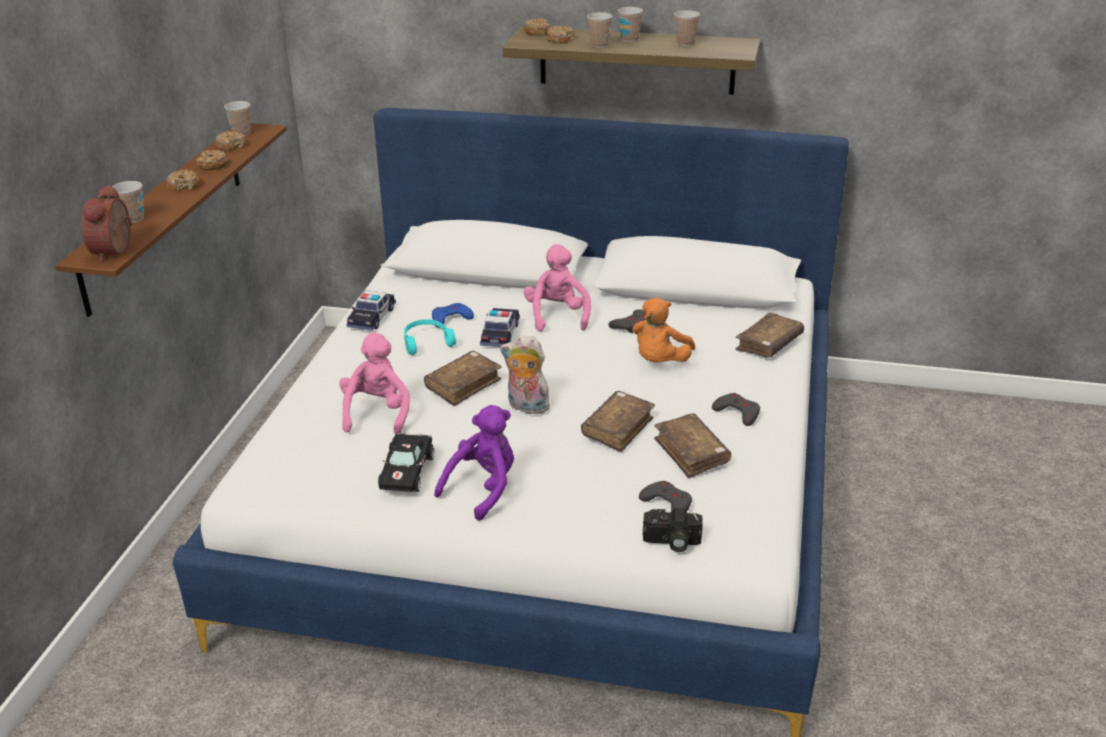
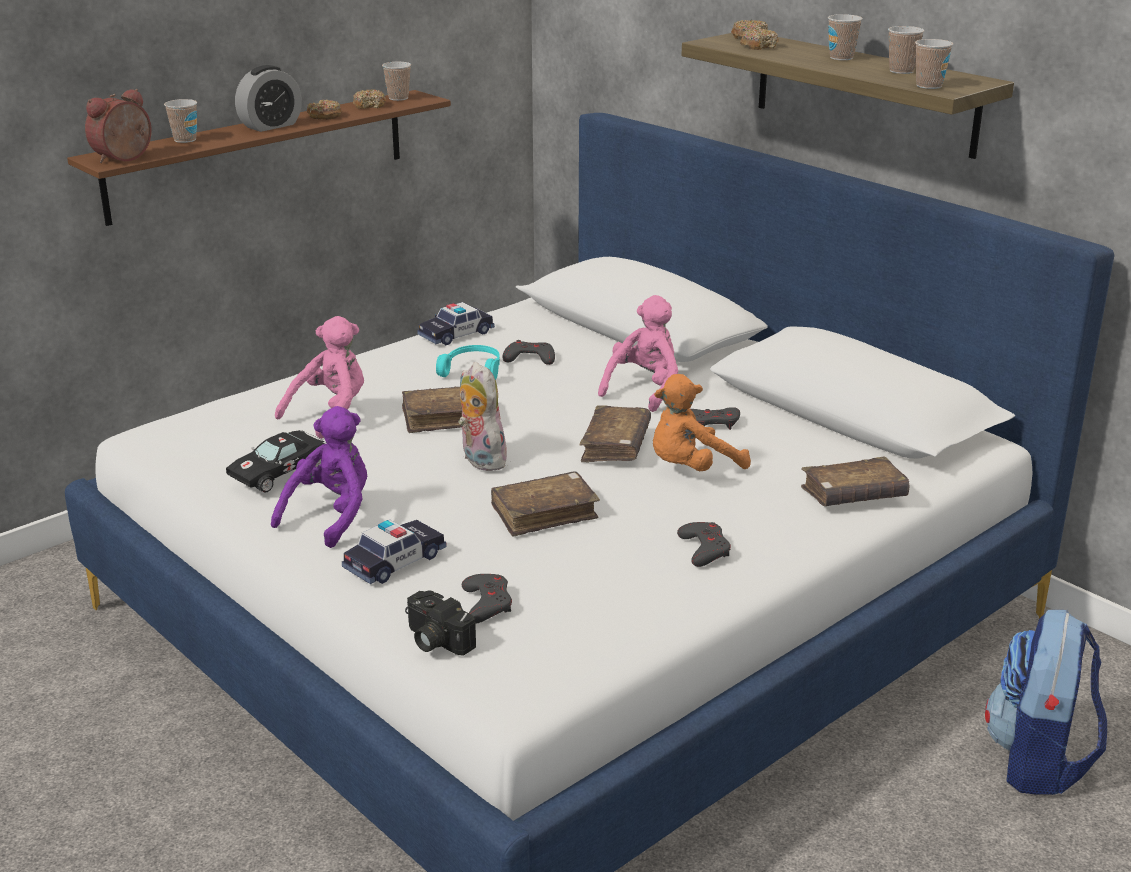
camera: 35 degrees right, 5 degrees down
(184, 186) = (270, 126): donut -> alarm clock
(450, 318) = (529, 358): blue game controller -> grey game controller
(483, 489) = (331, 516): purple plush toy -> purple plush toy turned 45 degrees counterclockwise
(500, 334) = (556, 386): toy car -> toy car (395, 561)
(599, 45) = (791, 57): cup -> cup (929, 86)
(691, 453) = (587, 566): brown book -> brown book (615, 445)
(899, 470) = (1038, 761): none -> backpack

